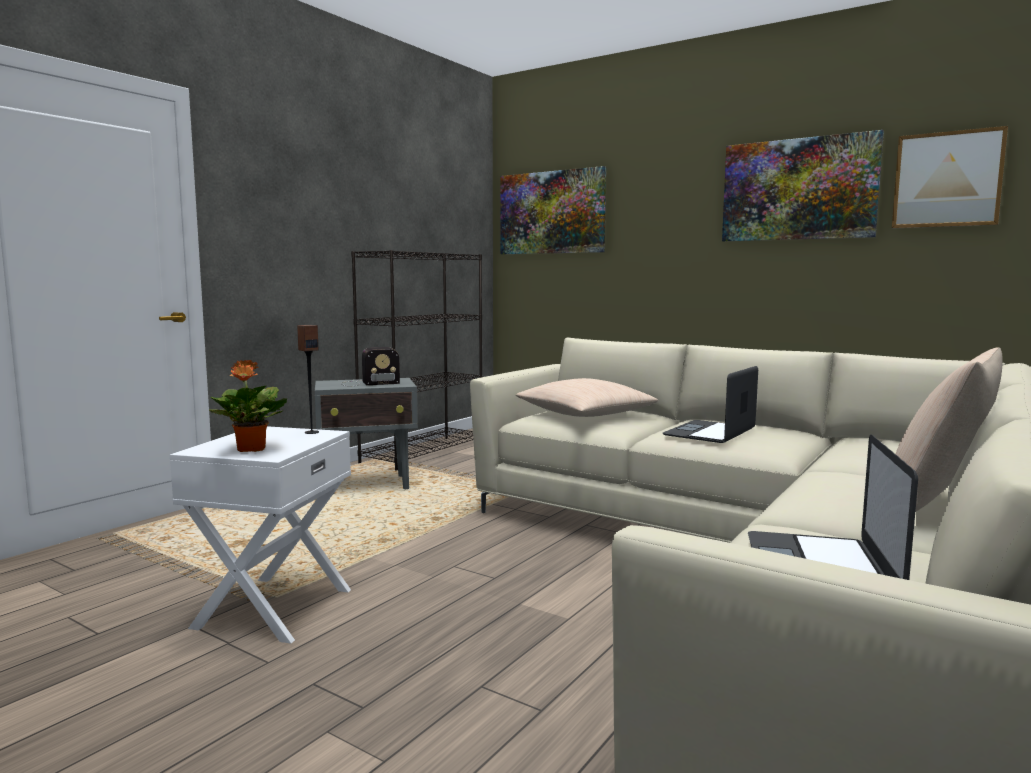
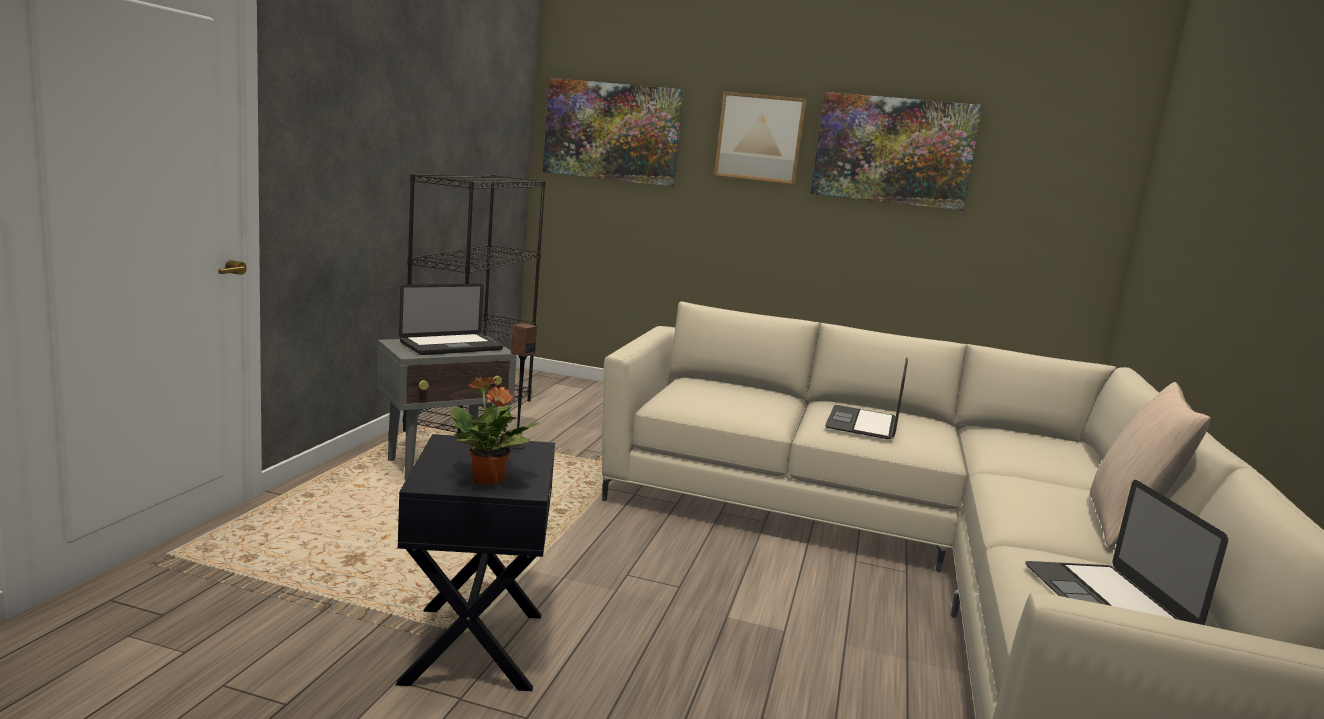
camera: 20 degrees left, 5 degrees up
(272, 608) = (471, 647): white side table -> black side table
(368, 383) = (451, 346): radio -> laptop
(585, 415) = (721, 396): beige pillow -> none
(947, 180) = (1034, 164): picture -> picture (759, 138)

